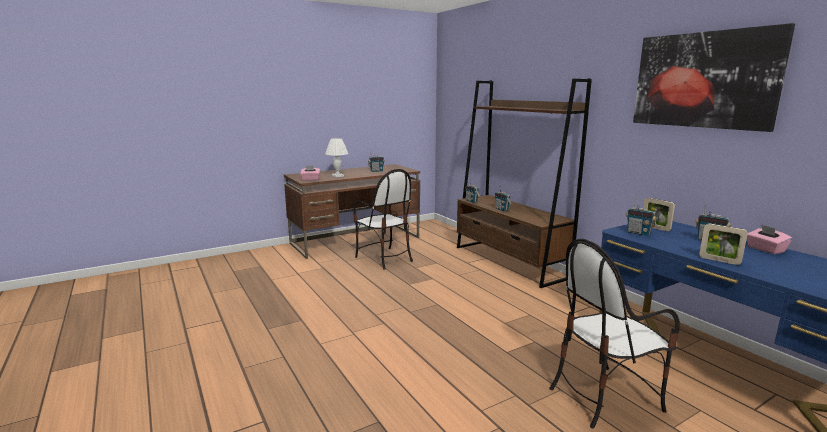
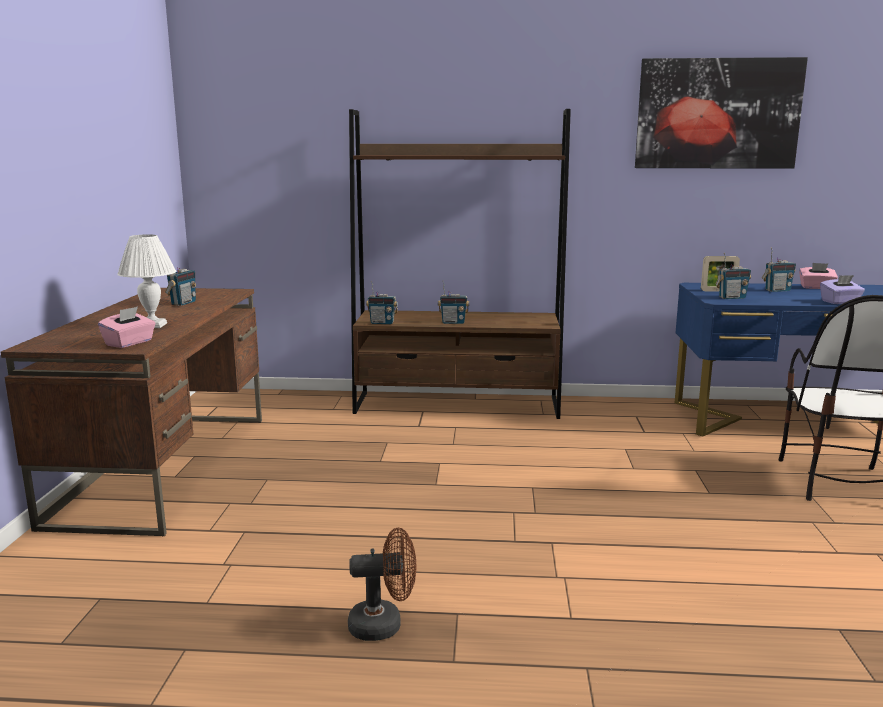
camera: 55 degrees left, 0 degrees up
(281, 310) = (384, 625): none -> brown fan
(384, 258) = (300, 470): chair -> none
(719, 260) = (840, 302): picture frame -> purple tissue box

